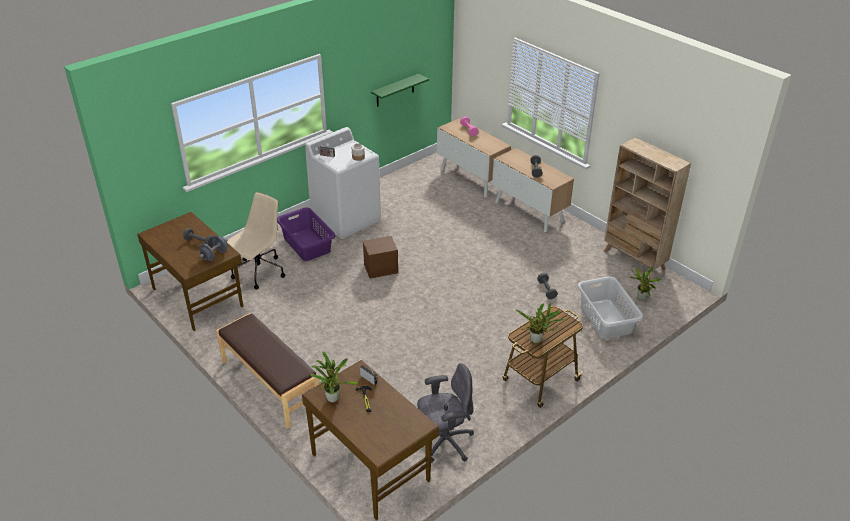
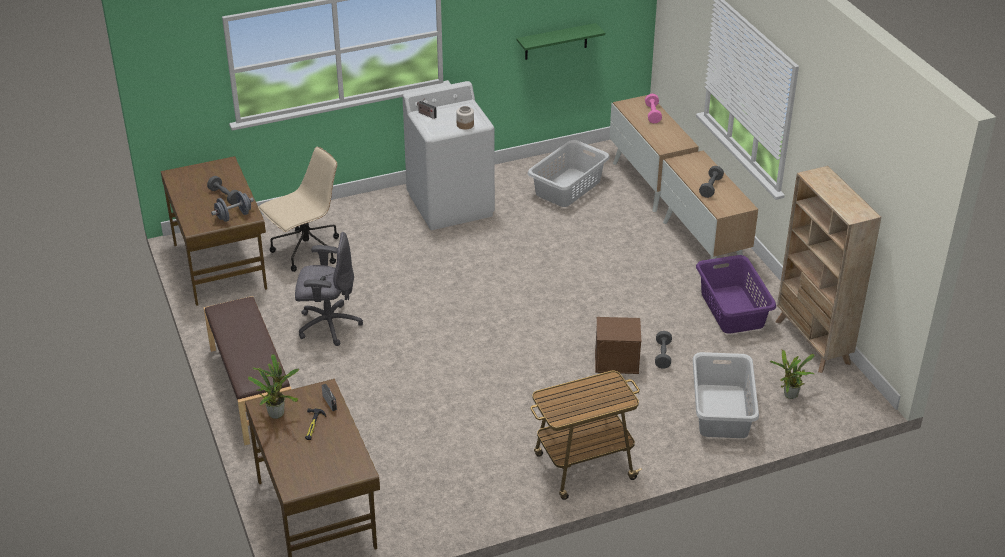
camera: 20 degrees right, 0 degrees up
(307, 244) = (384, 228): purple laundry basket -> purple laundry basket (732, 309)
(381, 268) = (460, 278): brown storage box -> brown storage box (617, 361)
(420, 192) = (568, 188): none -> grey laundry basket
(444, 442) = (419, 509): grey office chair -> grey office chair (328, 325)
(537, 340) = (566, 408): potted plant -> none

